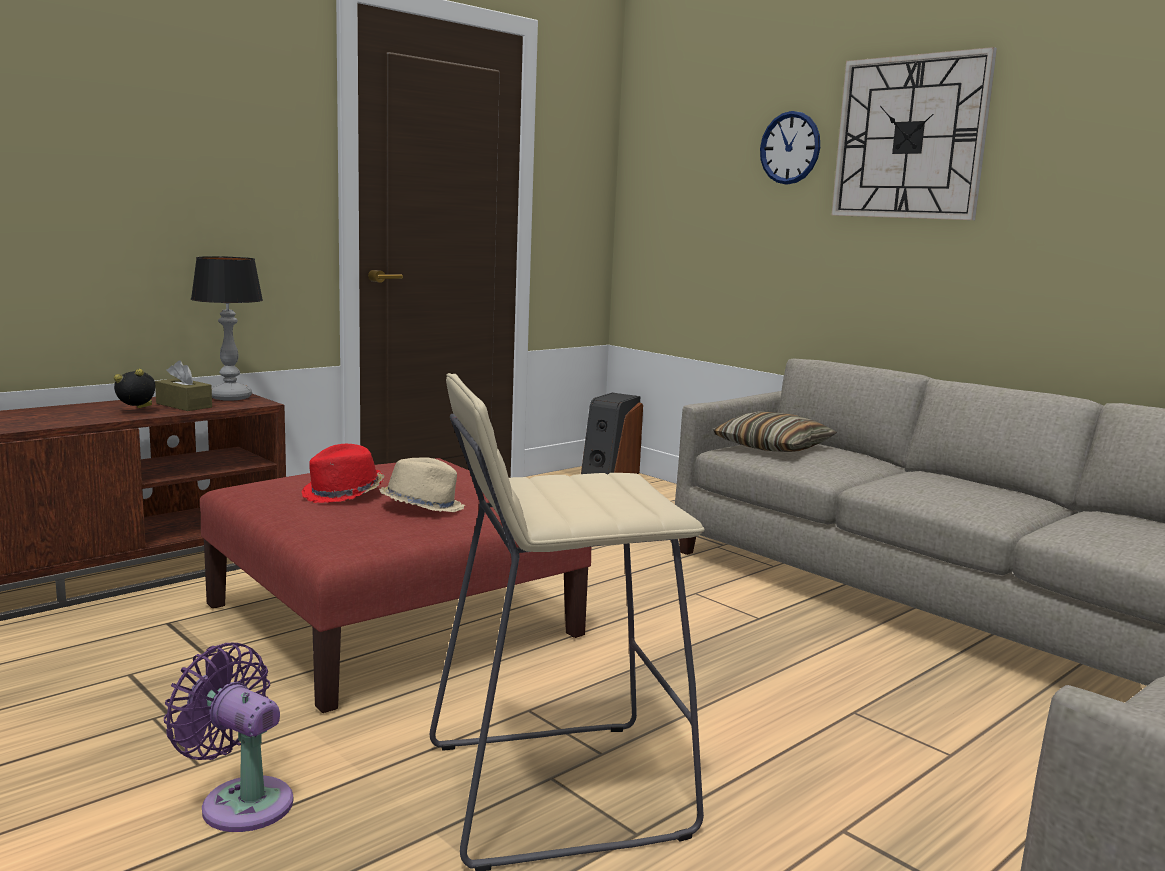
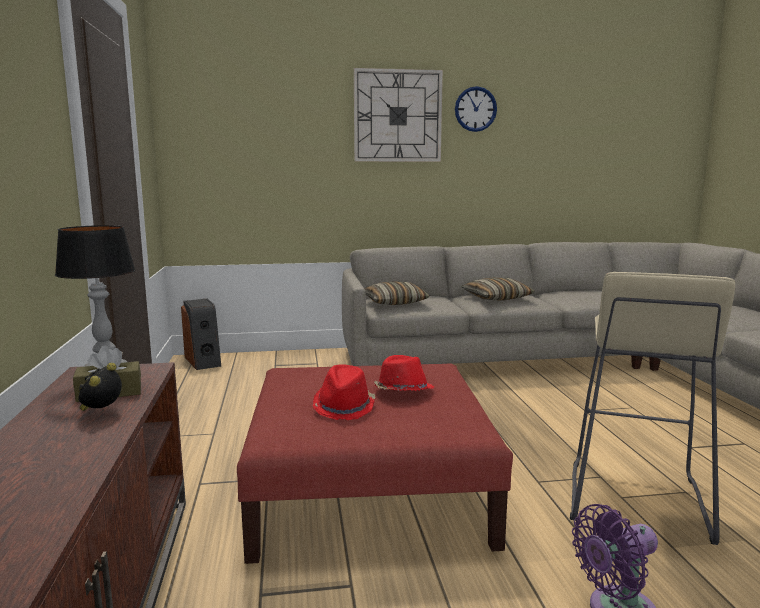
camera: 55 degrees left, 0 degrees up
(422, 507) = (402, 392): beige hat -> red hat
(790, 148) = (316, 119): wall clock -> wall clock (475, 109)
(940, 485) = (496, 298): none -> pillow

